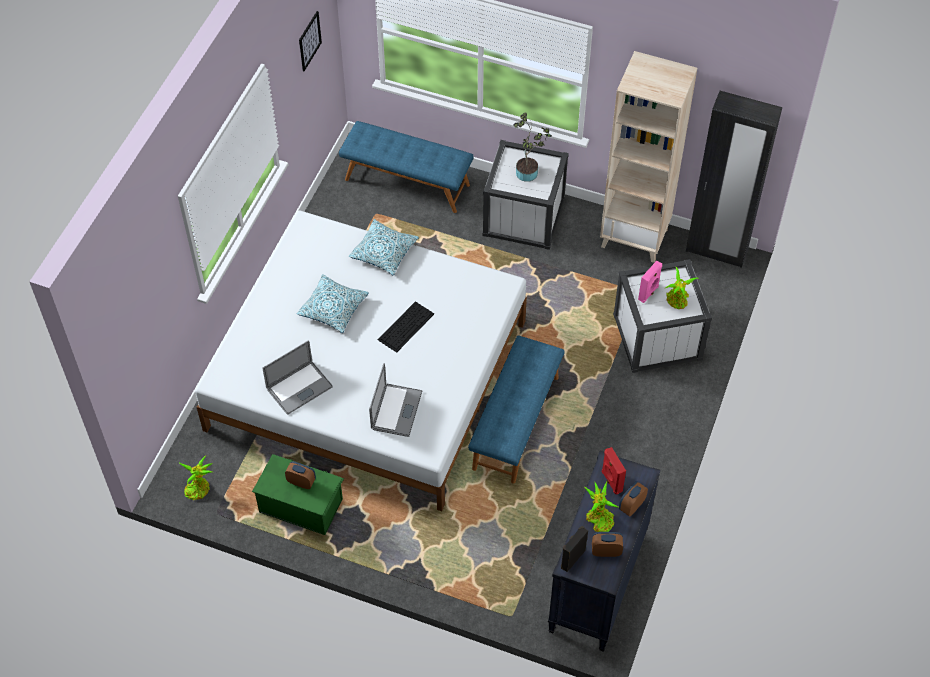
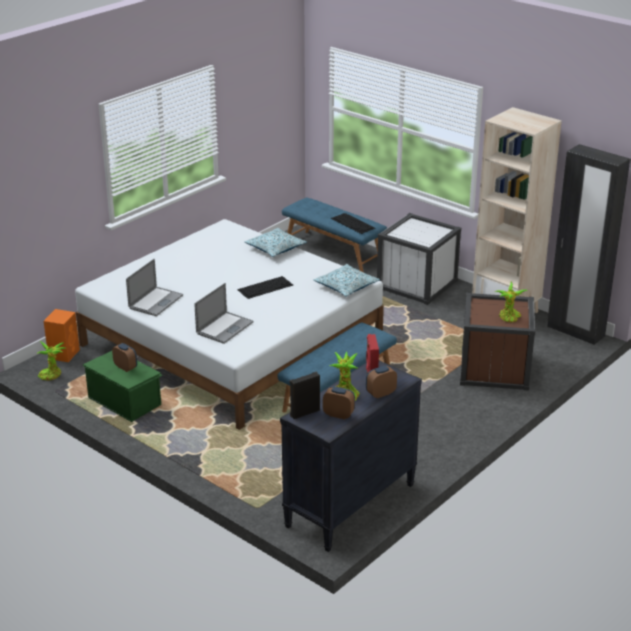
camera: 20 degrees right, 25 degrees down
(193, 450) = (64, 353): none -> orange speaker
(299, 388) = (156, 302): laptop -> laptop turned 45 degrees counterclockwise
(309, 41) = (268, 90): picture -> none
(333, 308) = (214, 268): pillow -> pillow (346, 286)
(435, 161) = (353, 223): none -> keyboard
(529, 172) = (422, 232): potted plant -> none
(649, 293) = (486, 309): pink speaker -> none
(657, 337) = (494, 369): white storage box -> brown storage box

